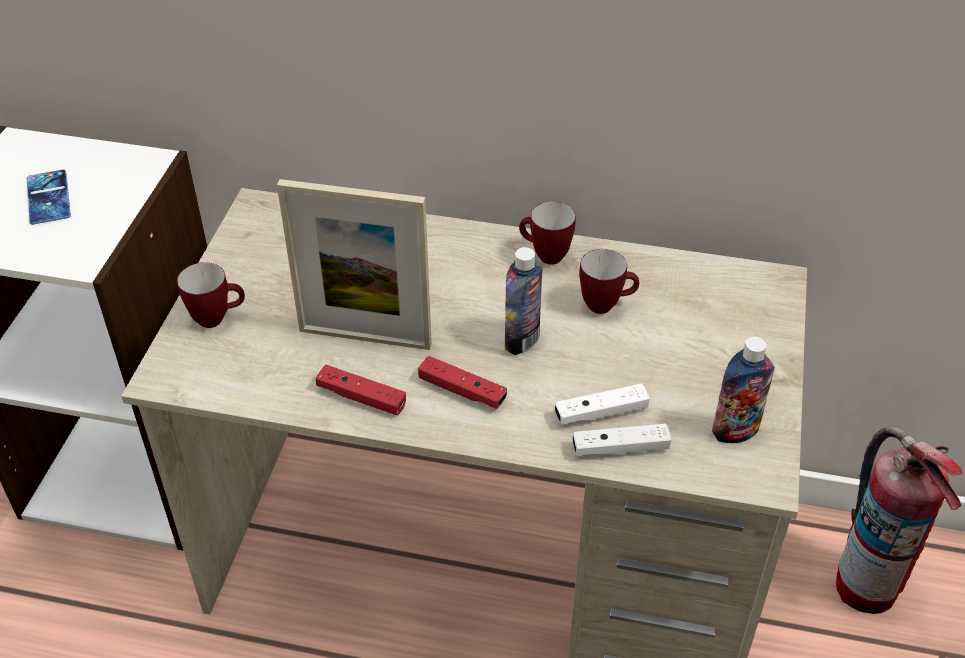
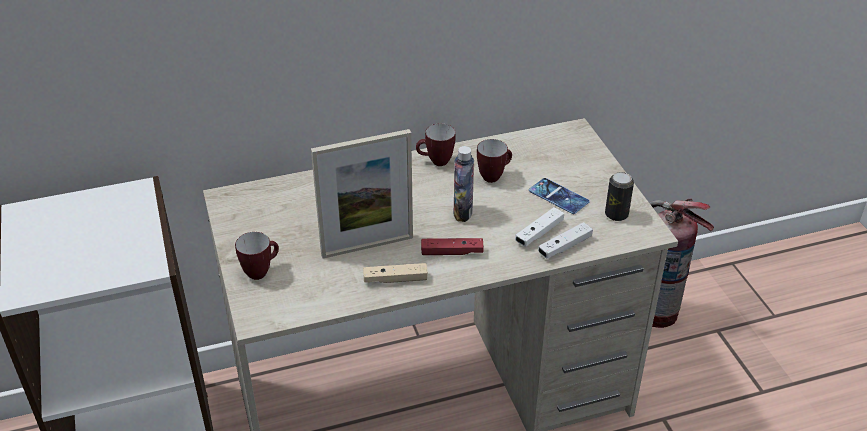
camera: 30 degrees left, 5 degrees down
(48, 197) = (83, 237): phone -> phone (558, 196)
(361, 397) = (395, 279): red game controller -> beige game controller
(735, 431) = (616, 214): bottle -> can

